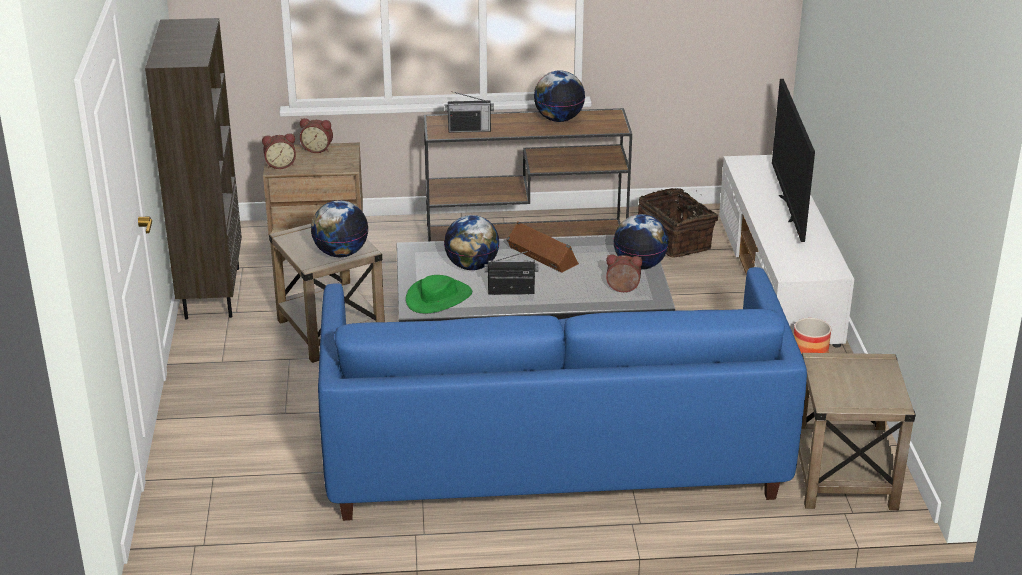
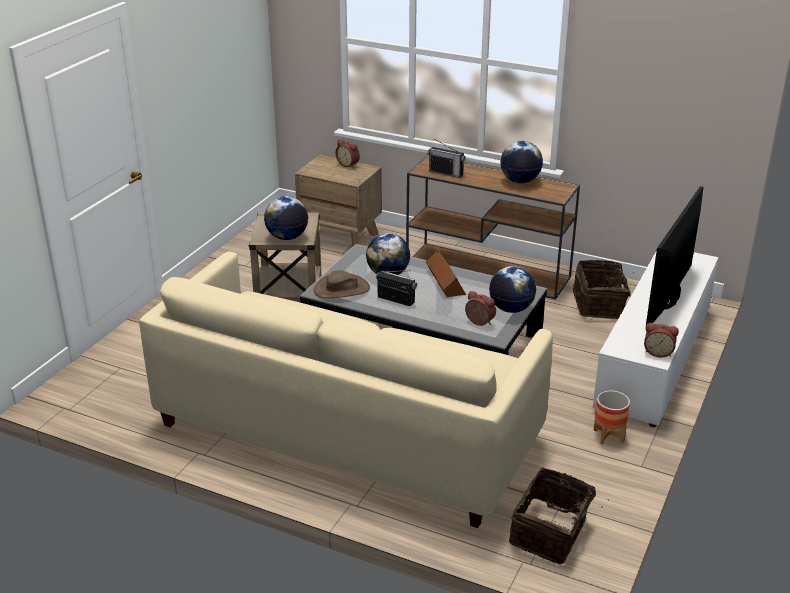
camera: 30 degrees right, 0 degrees up
(211, 292) = (242, 248): brown bookcase -> none
(280, 165) = (313, 169): alarm clock -> alarm clock (658, 352)
(439, 298) = (341, 289): green hat -> brown hat
(552, 454) = (347, 431): blue sofa -> beige sofa
(844, 478) = (550, 533): beige side table -> basket

